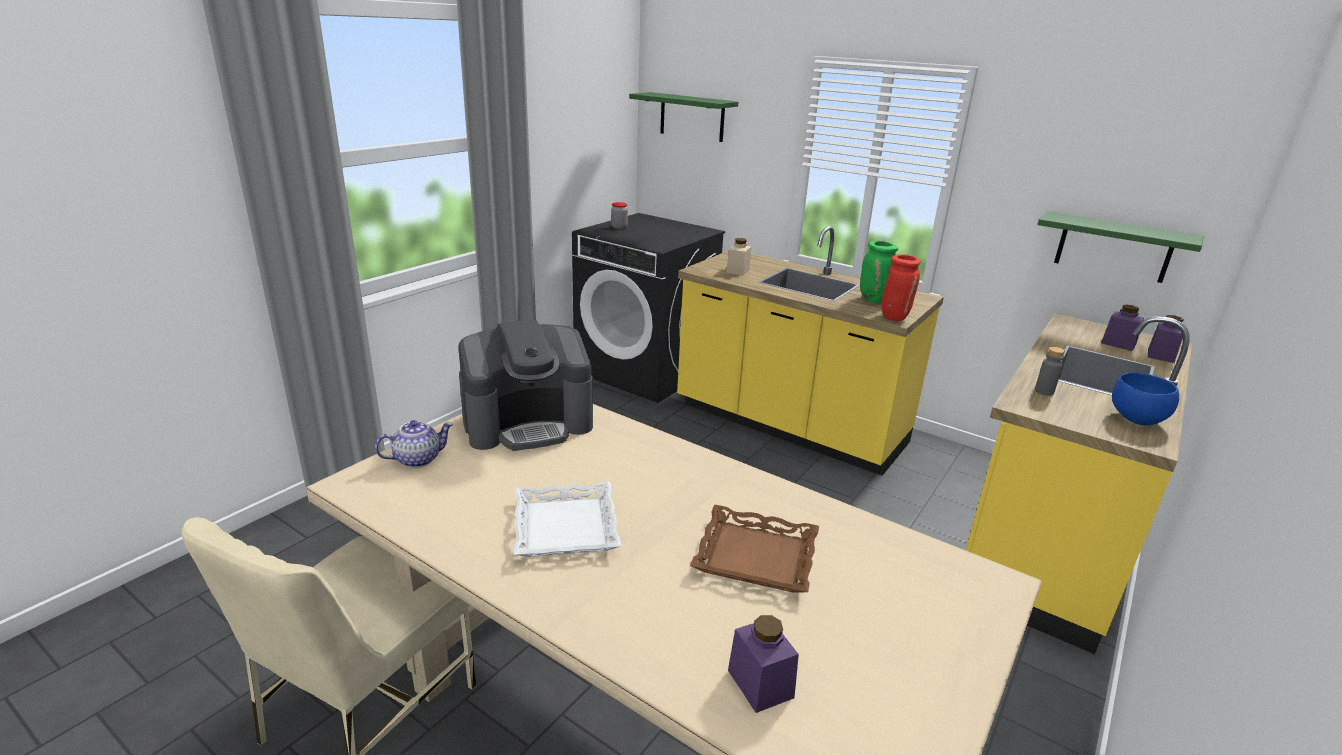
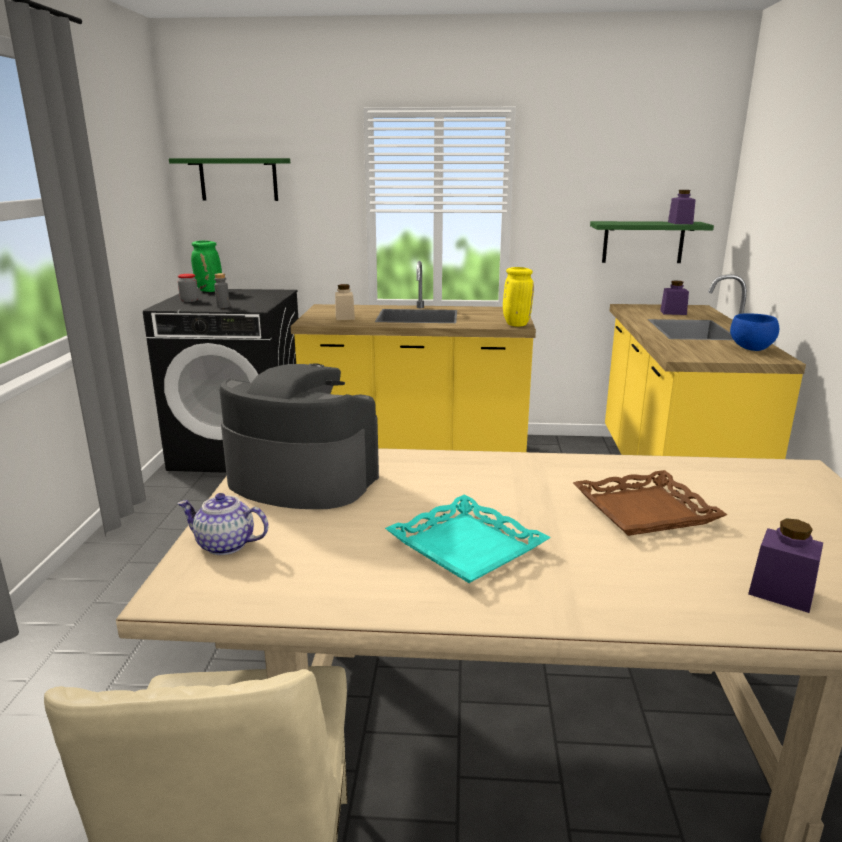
camera: 30 degrees left, 5 degrees down
(418, 459) = (224, 545): teapot -> teapot turned 105 degrees counterclockwise
(528, 423) = (301, 479): coffee machine -> coffee machine turned 105 degrees counterclockwise
(564, 527) = (465, 547): white tray -> turquoise tray
(874, 301) = (485, 317): green vase -> green vase (210, 291)
(894, 317) = (515, 324): red vase -> yellow vase
(1044, 391) = (679, 346): grey bottle -> grey bottle (223, 307)
(1160, 355) = (704, 314): purple jar -> purple jar (680, 223)

